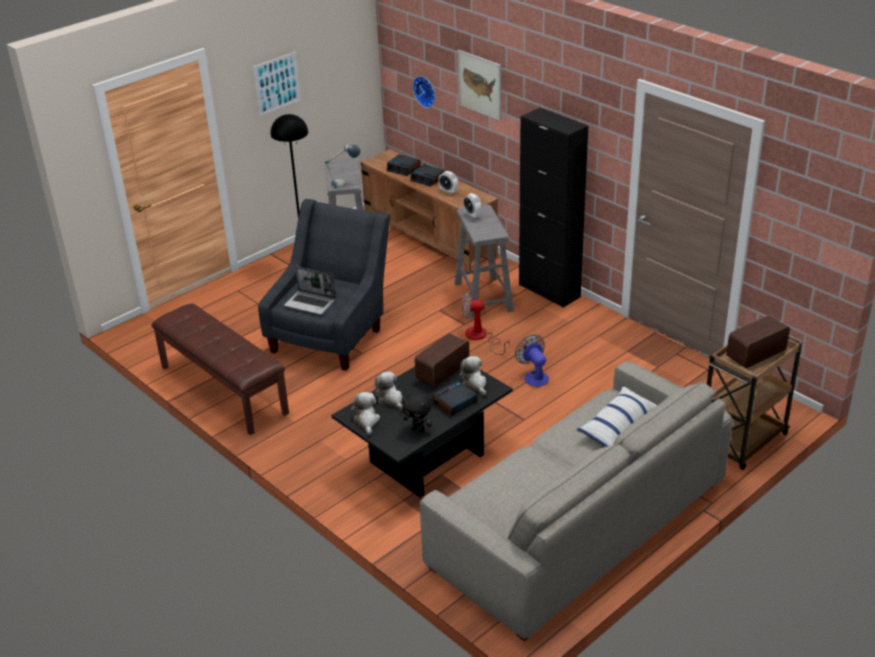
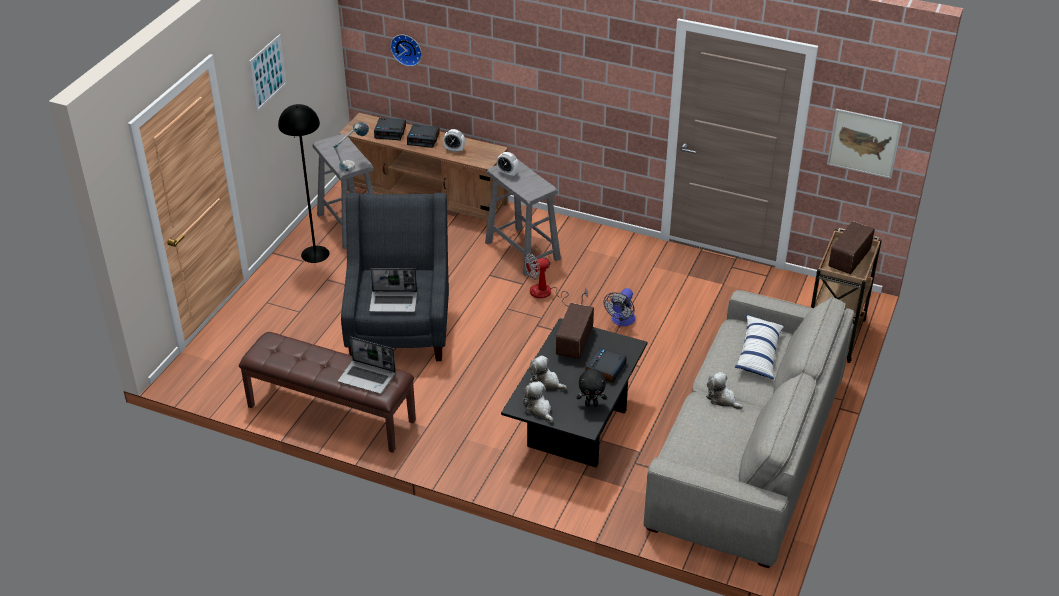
camera: 25 degrees left, 5 degrees up
(241, 358) = (368, 378): none -> laptop
(474, 384) = (611, 346): plush toy -> plush toy (722, 399)
(480, 85) = (481, 38): picture -> picture (864, 143)
(534, 376) = (621, 321): fan -> fan turned 105 degrees counterclockwise
(549, 291) = (580, 230): black cabinet -> none

